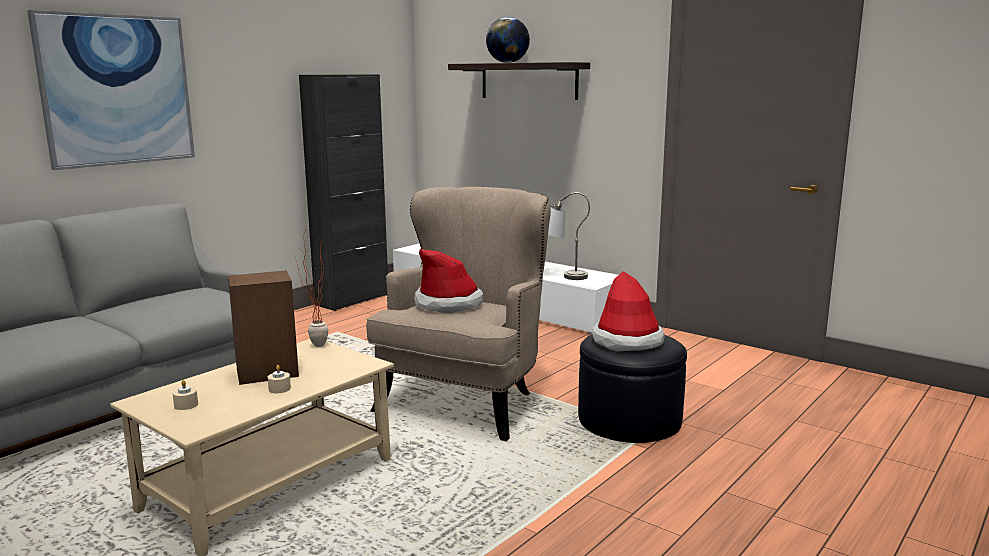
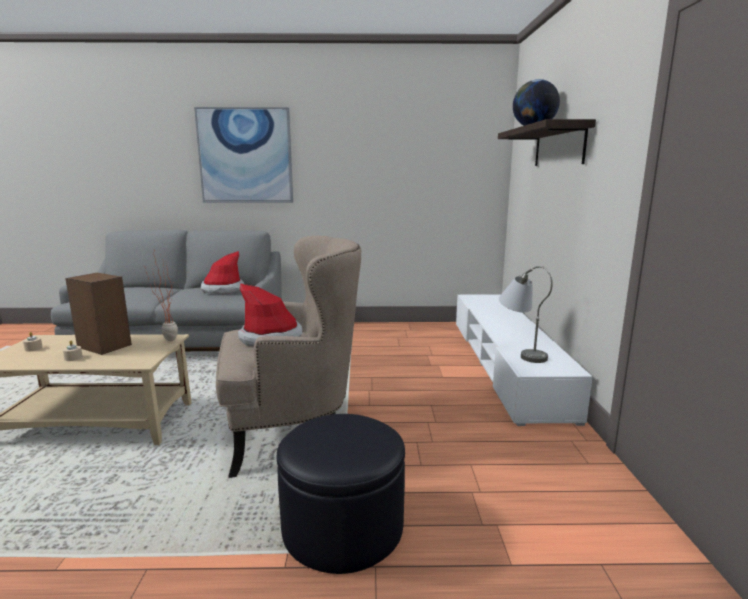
camera: 50 degrees right, 0 degrees up
(352, 300) = (411, 326): black cabinet -> none
(627, 341) = (335, 435): hat -> hat (223, 289)

